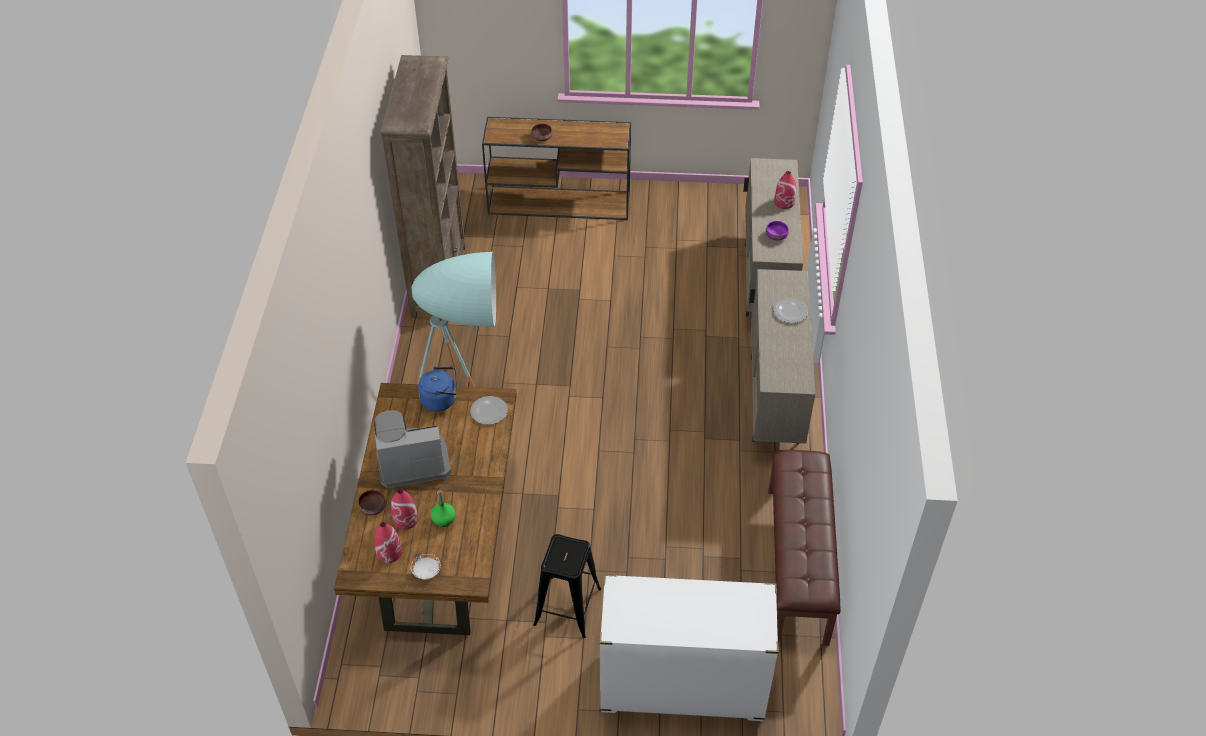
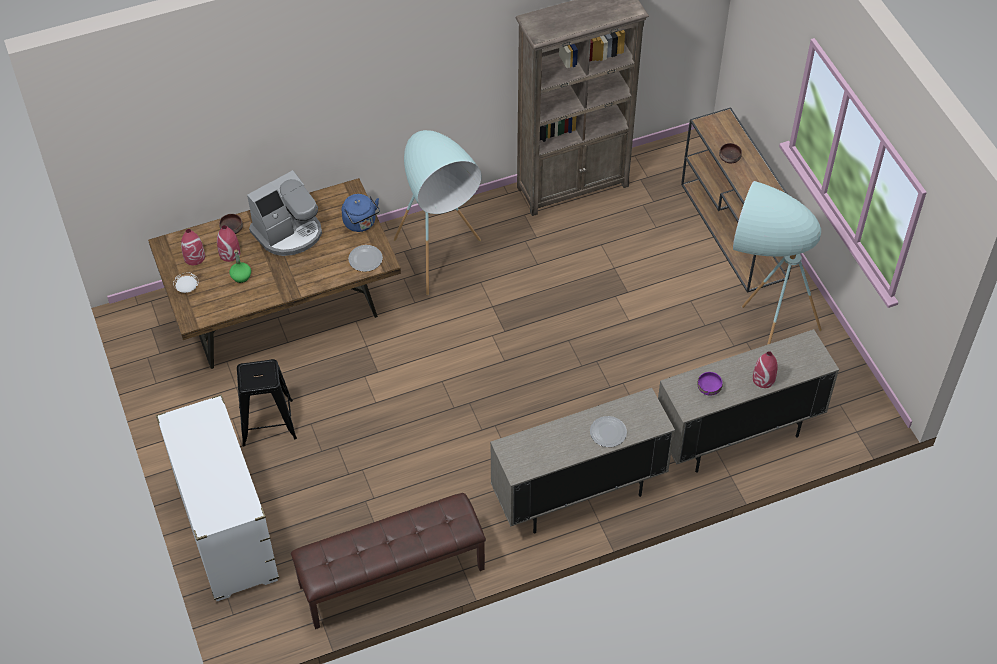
camera: 65 degrees right, 5 degrees up
(412, 461) = (288, 232): coffee machine -> coffee machine turned 90 degrees clockwise
(670, 229) = (757, 332): none -> turquoise floor lamp

